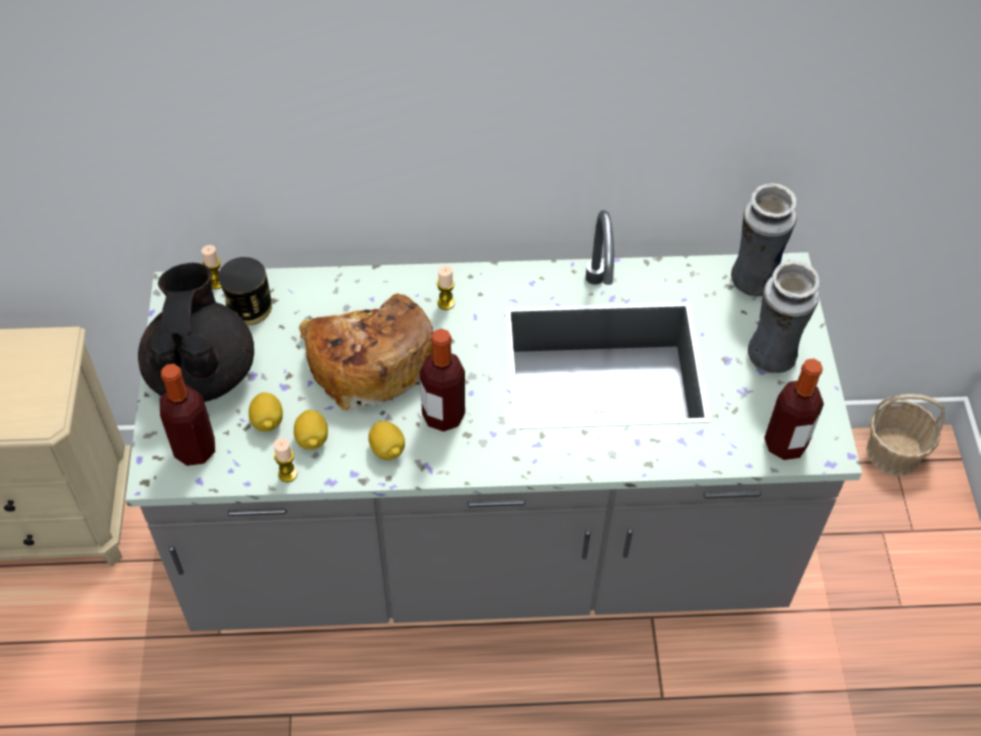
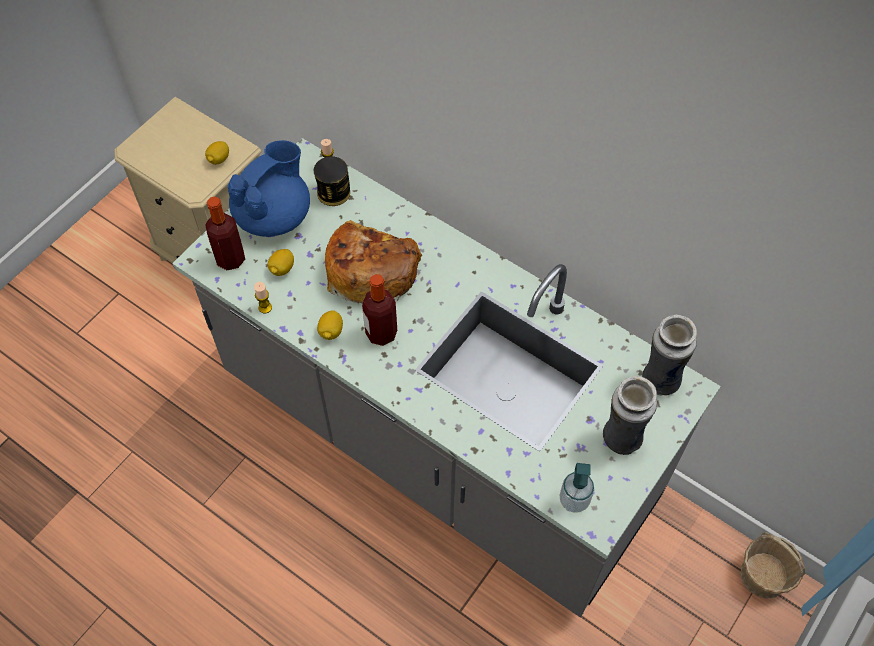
camera: 40 degrees right, 5 degrees up
(202, 372) = (274, 215): black teapot -> blue teapot
(312, 439) = (296, 296): lemon -> lemon (219, 159)
(446, 303) = (448, 264): candle -> none
(785, 444) = (574, 500): bottle -> soap dispenser

